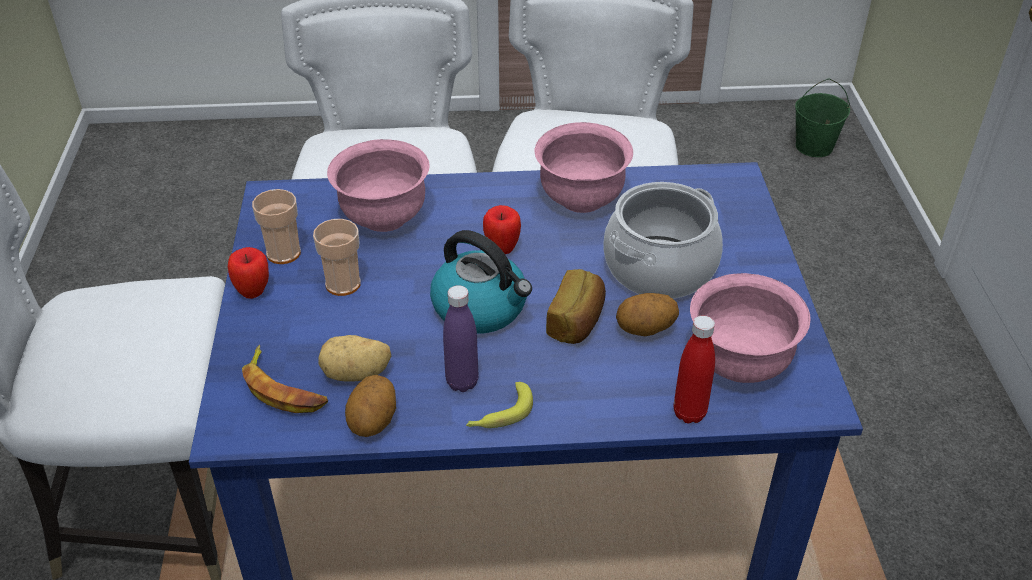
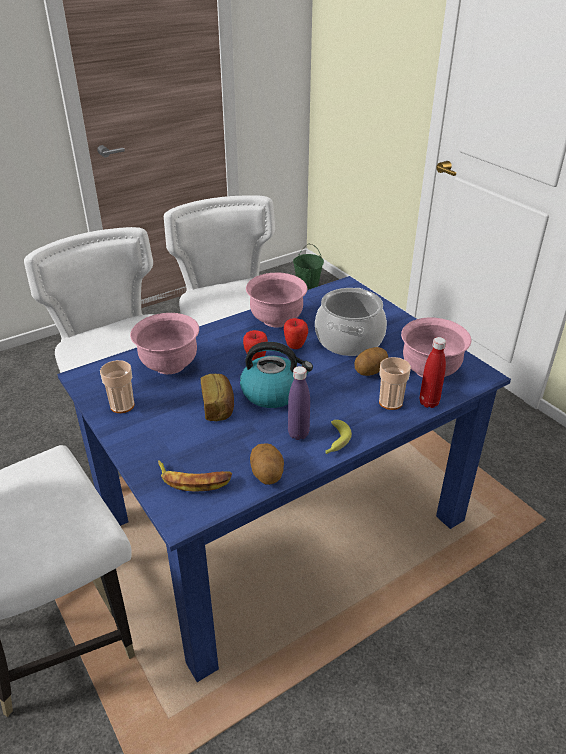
camera: 30 degrees left, 5 degrees down
(253, 292) = (122, 434): apple -> apple (295, 346)
(343, 284) = (177, 409): cup -> cup (390, 402)
(356, 374) = (232, 454): potato -> none
(577, 322) = (332, 380): bread -> bread (219, 407)

